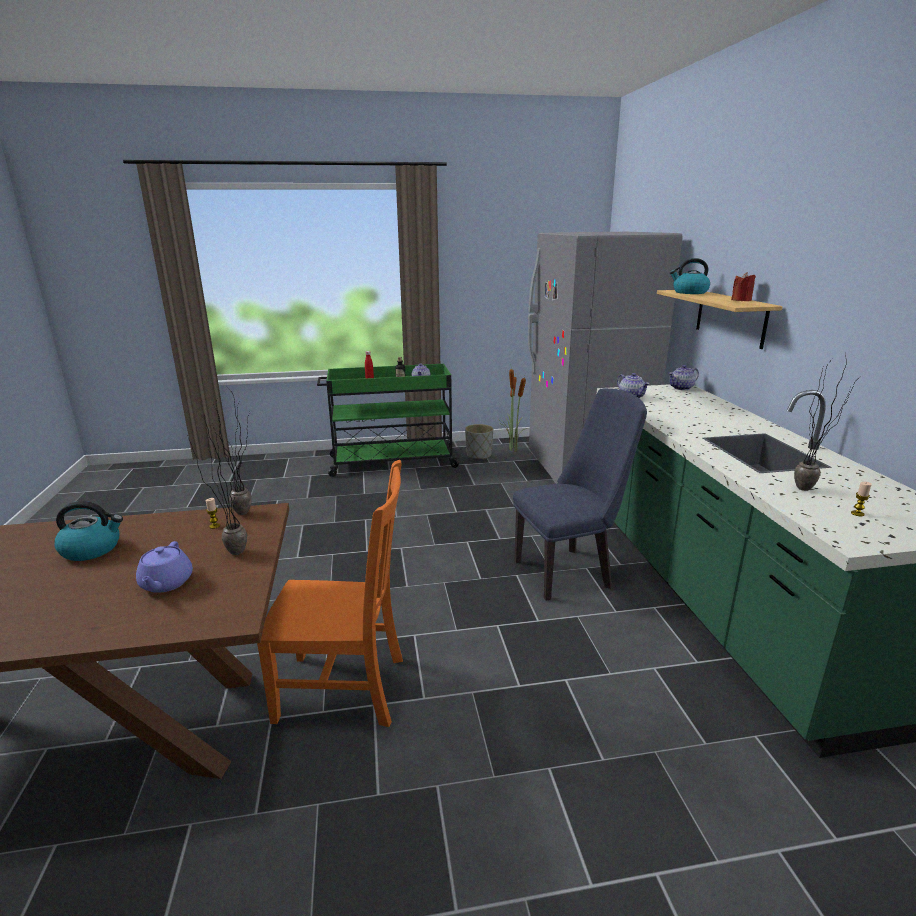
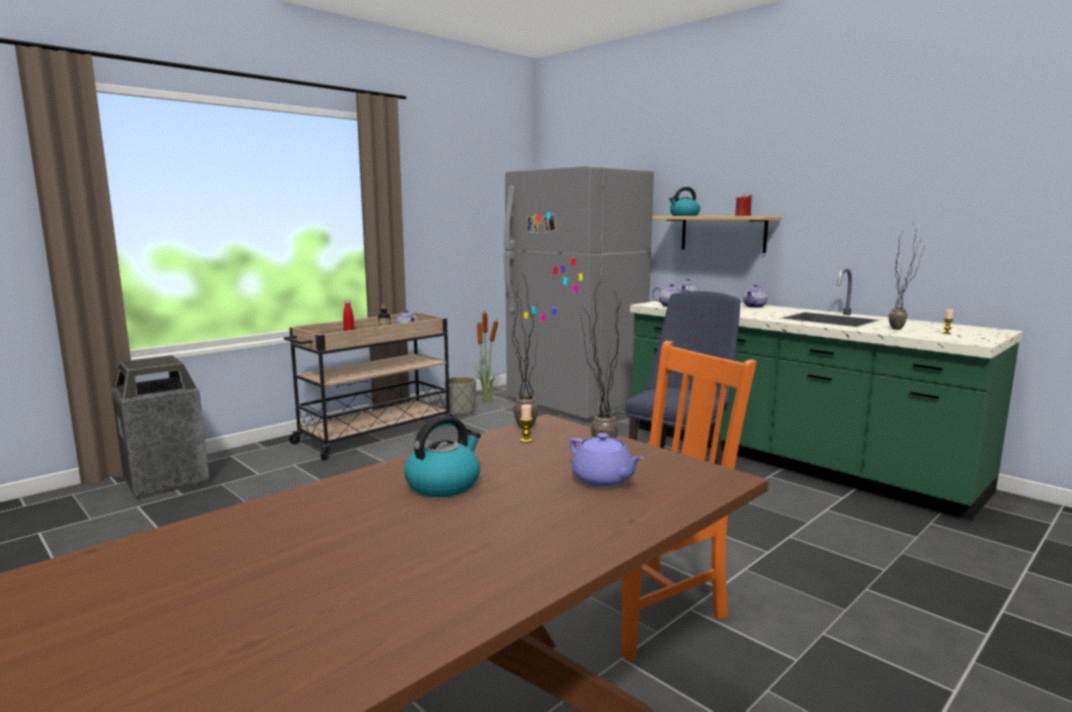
camera: 35 degrees left, 10 degrees down
(234, 468) = (166, 481): none -> trash can
(391, 462) = (375, 434): green cart -> beige cart
(726, 413) = (754, 306): none -> teapot

